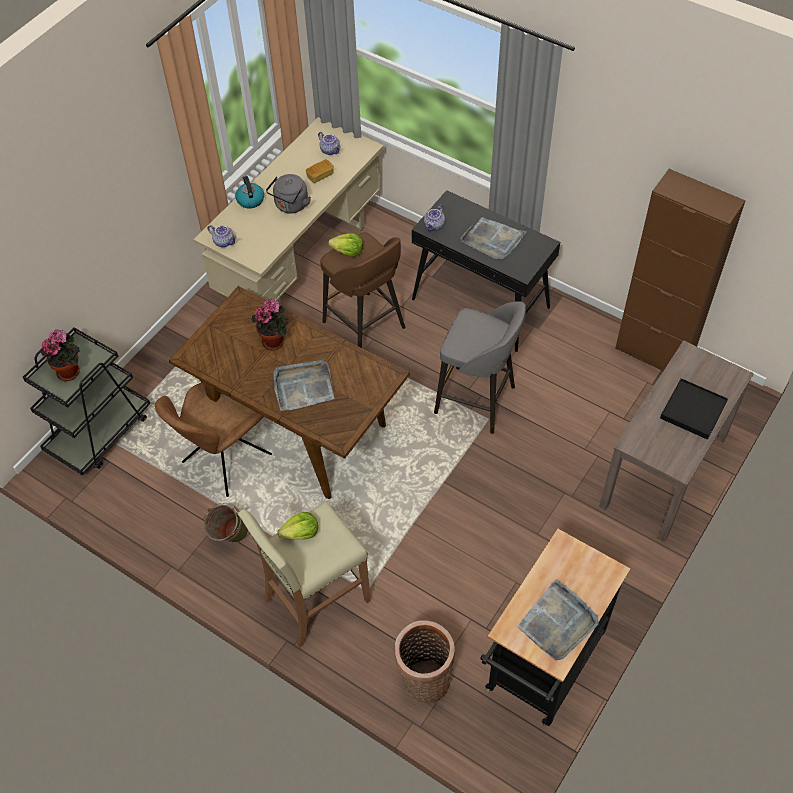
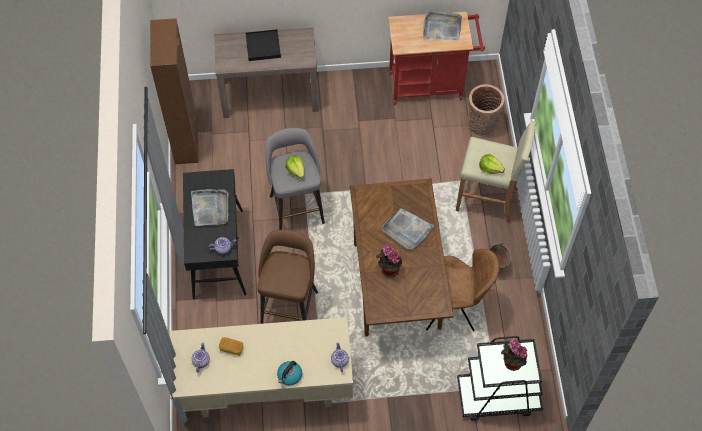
camera: 130 degrees left, 5 degrees up
(290, 206) = (274, 345): grey kettle -> none
(348, 251) = (285, 282): lettuce -> lettuce (296, 170)
(542, 669) = (430, 84): black cart -> red cart

